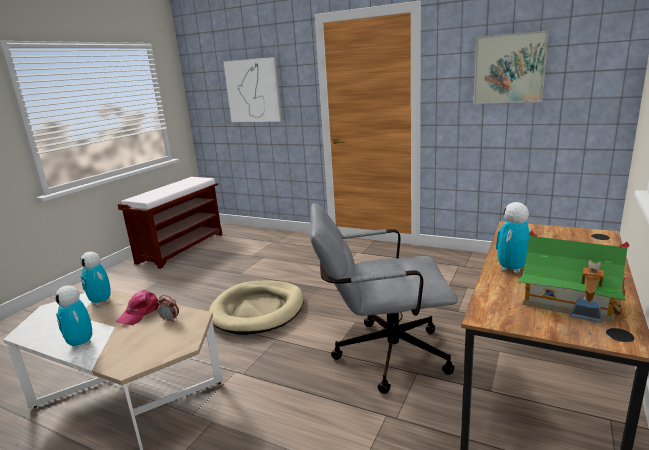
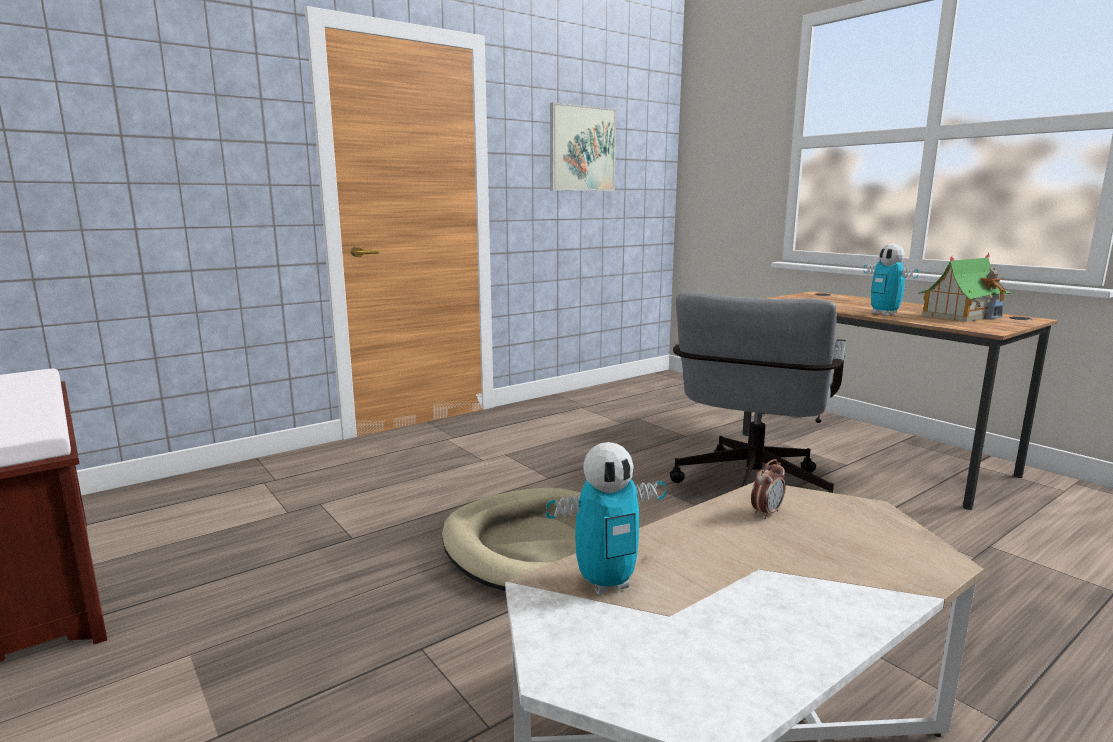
camera: 65 degrees left, 5 degrees down
(81, 344) = (826, 610): toy robot -> none
(140, 313) = (712, 538): pink cap -> none
(253, 91) = (136, 142): picture -> none

